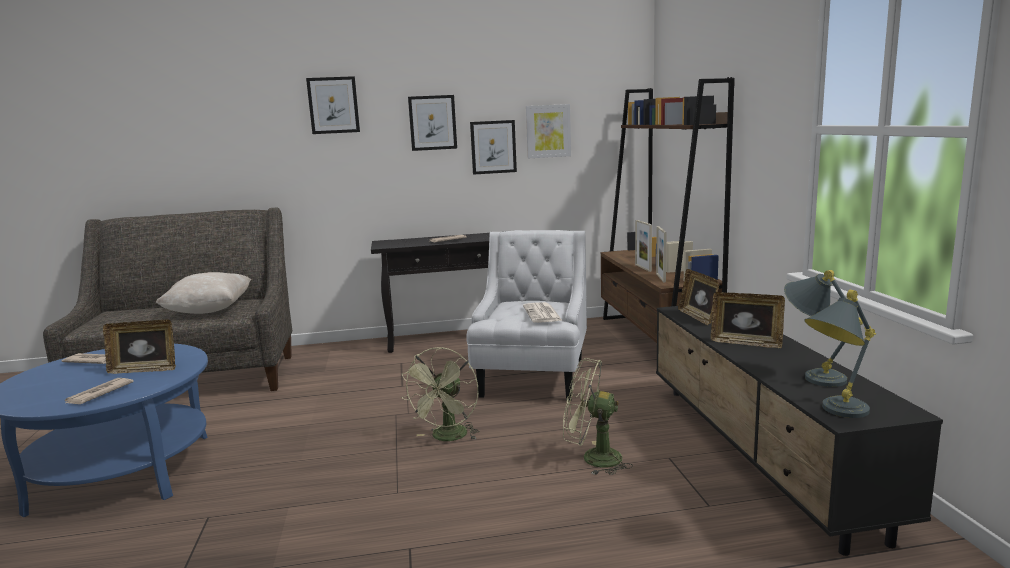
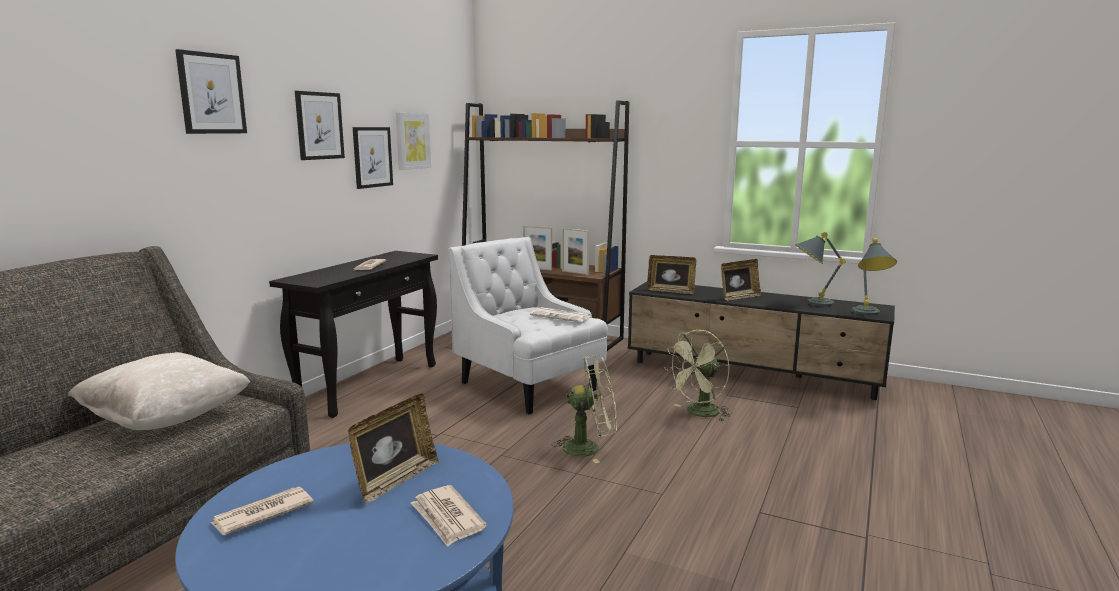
camera: 55 degrees left, 0 degrees up
(447, 438) = (589, 448): green fan -> green fan turned 60 degrees counterclockwise

